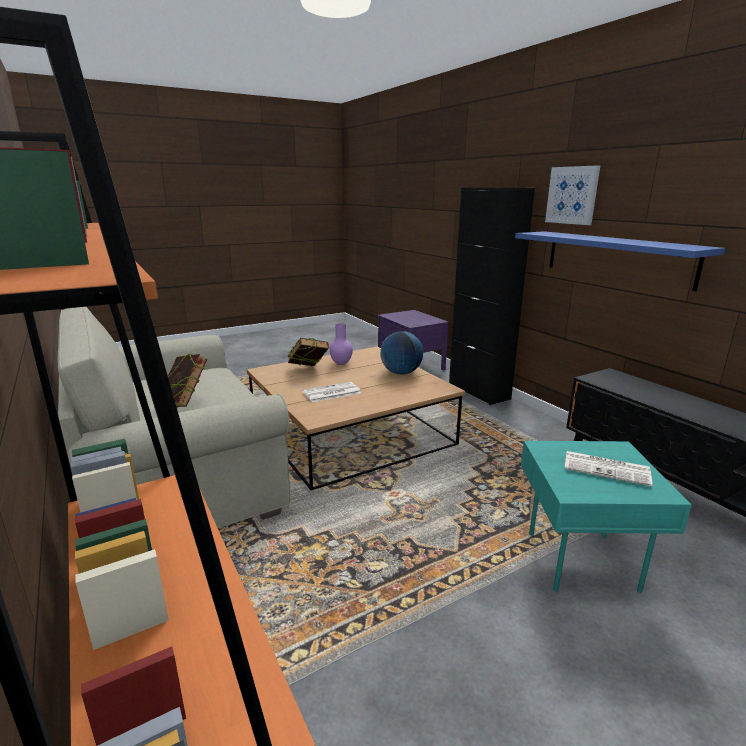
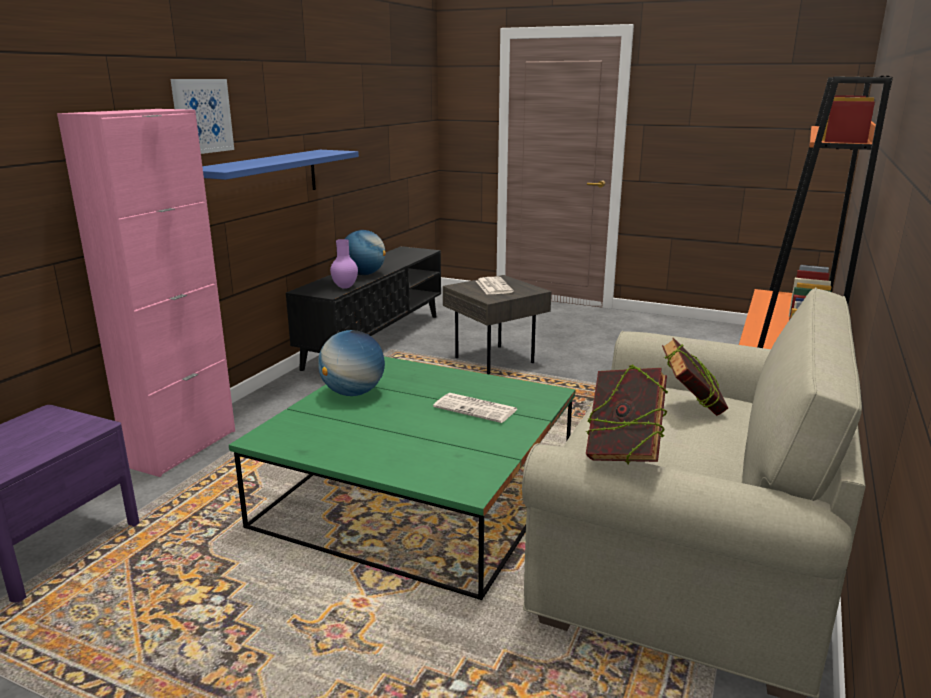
camera: 125 degrees left, 0 degrees up
(308, 370) = (421, 452): book -> book (623, 455)
(341, 364) = (361, 440): purple vase -> purple vase (345, 287)
(350, 431) = (418, 494): brown coffee table -> green coffee table
(479, 391) = (182, 448): black cabinet -> pink cabinet
(579, 562) = (497, 360): turquoise side table -> grey side table
(679, 405) = (364, 274): none -> globe

